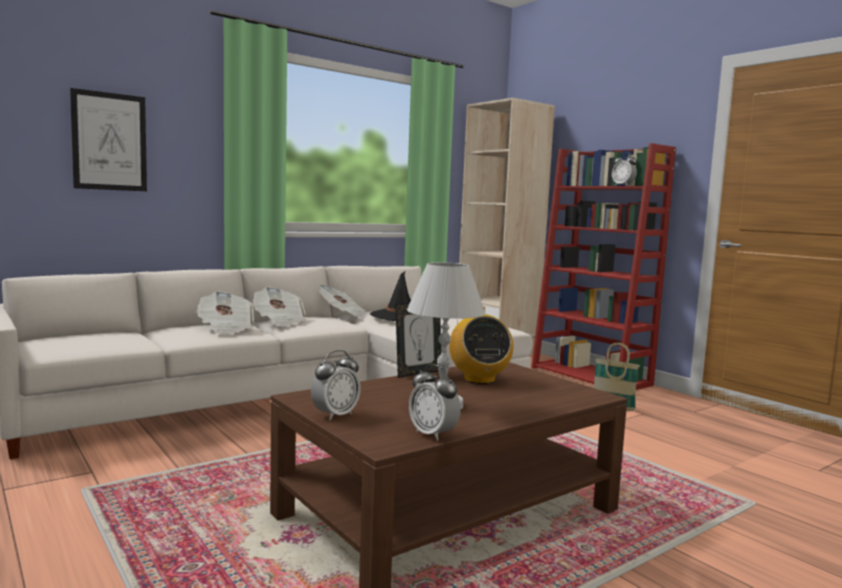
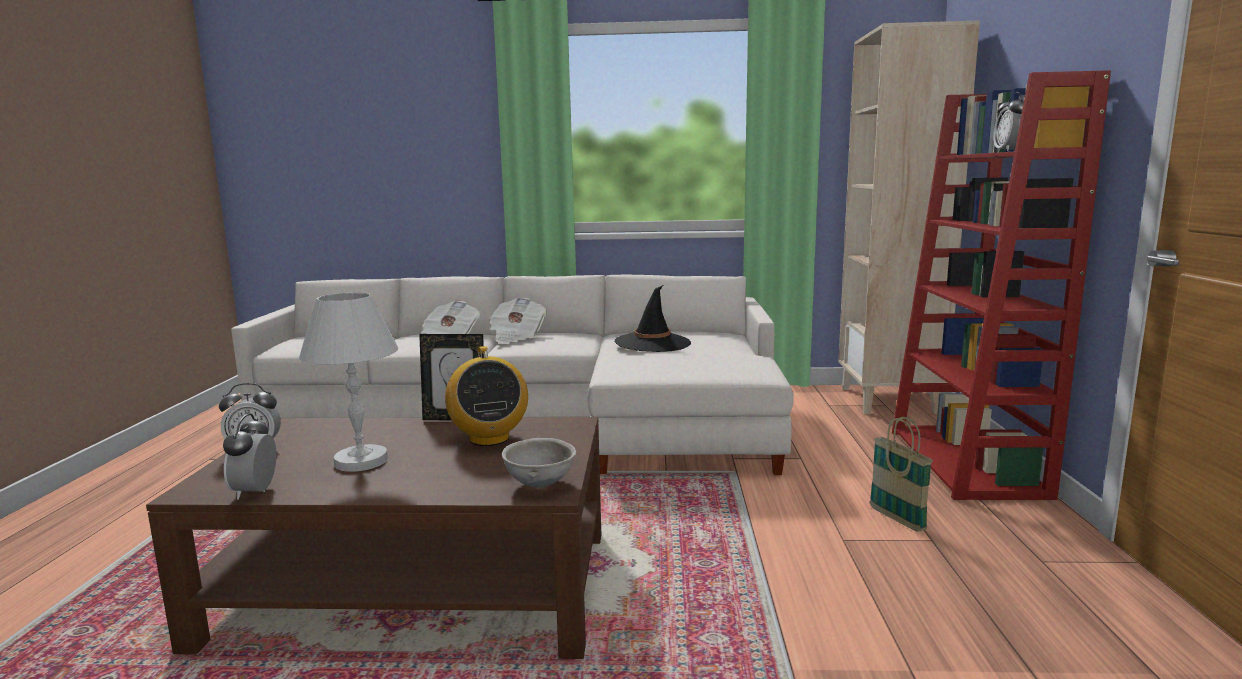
camera: 40 degrees right, 5 degrees up
(109, 141) = (400, 150): picture -> none
(343, 315) = (603, 334): newspaper -> none
(478, 379) = (489, 438): radio -> radio turned 45 degrees counterclockwise
(582, 393) = (541, 484): none -> grey bowl

